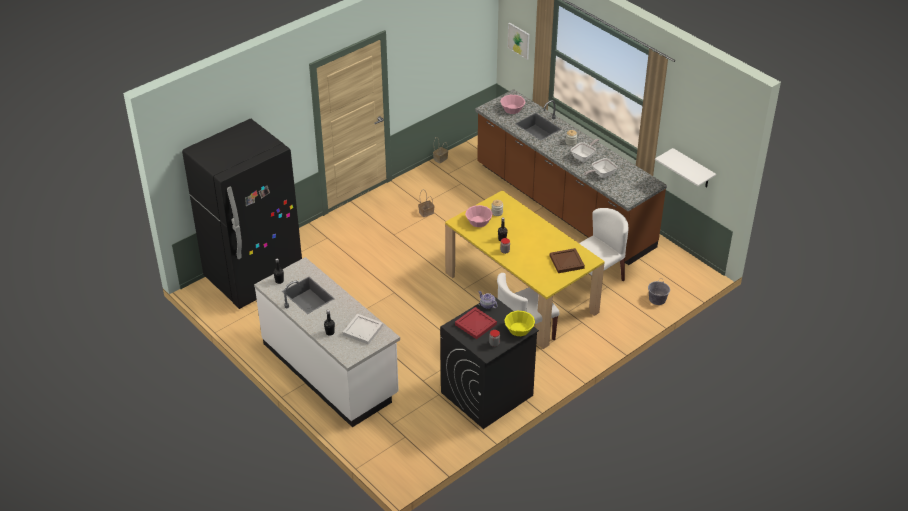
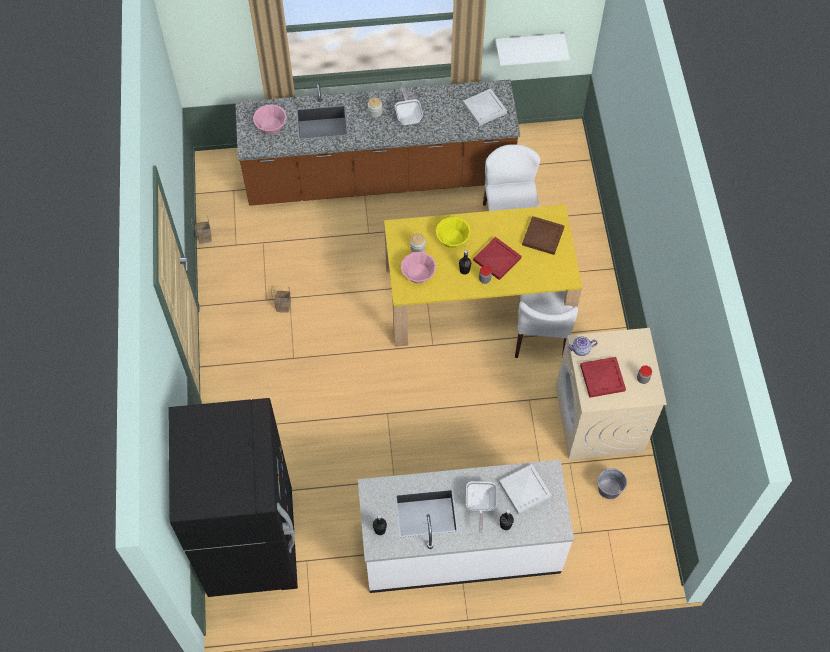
camera: 55 degrees left, 20 degrees up
(486, 394) = (599, 419): black washing machine -> beige washing machine
(519, 40) = (212, 45): picture -> none
(519, 329) = (636, 343): yellow bowl -> yellow bowl (453, 238)
(526, 249) = (497, 258): none -> red tray
(601, 174) = (449, 121): frying pan -> frying pan (480, 505)
(630, 184) = (484, 108): none -> white tray
(657, 299) = (575, 191): grey bucket -> grey bucket (609, 489)

